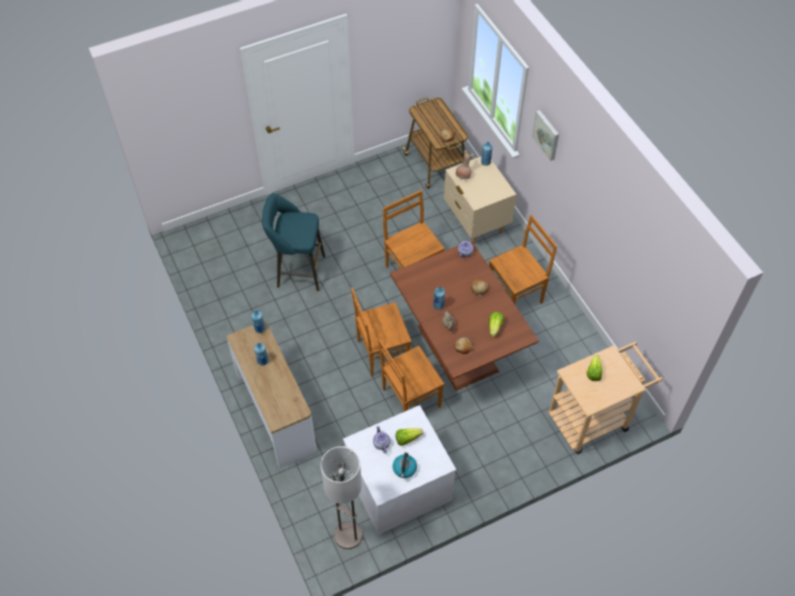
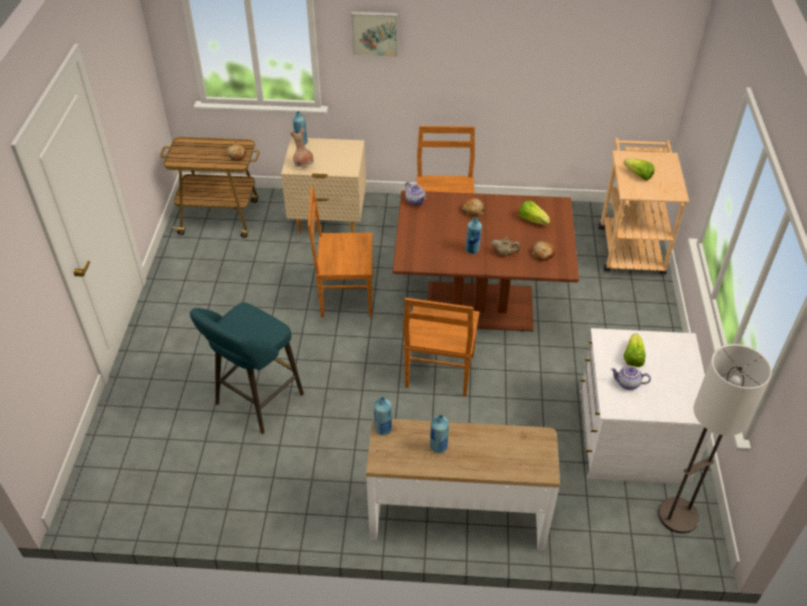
camera: 60 degrees left, 10 degrees down
(404, 469) = (674, 377): kettle -> none
(409, 398) = (519, 375): brown chair -> none

